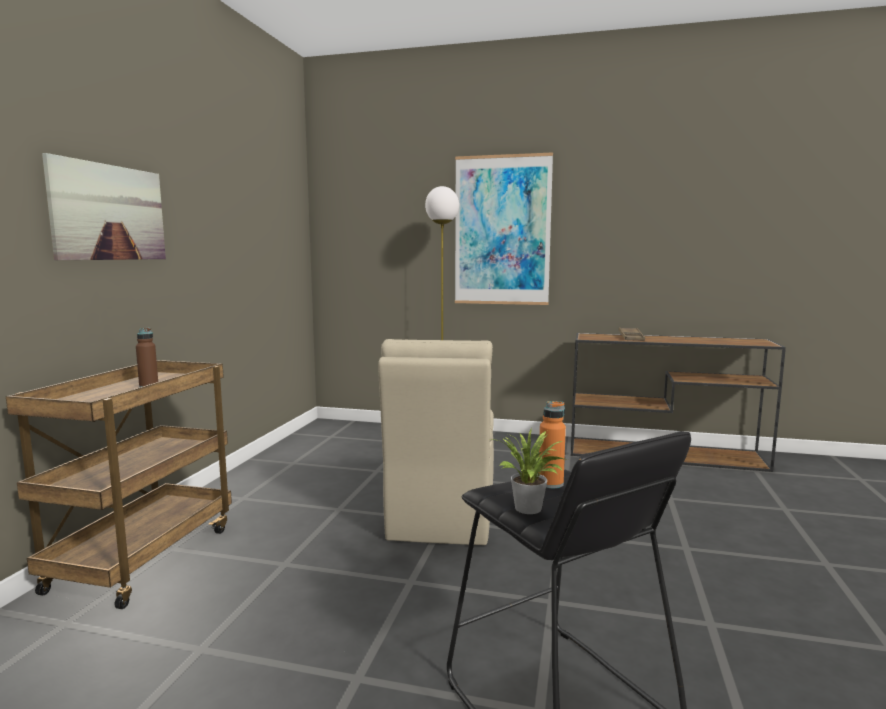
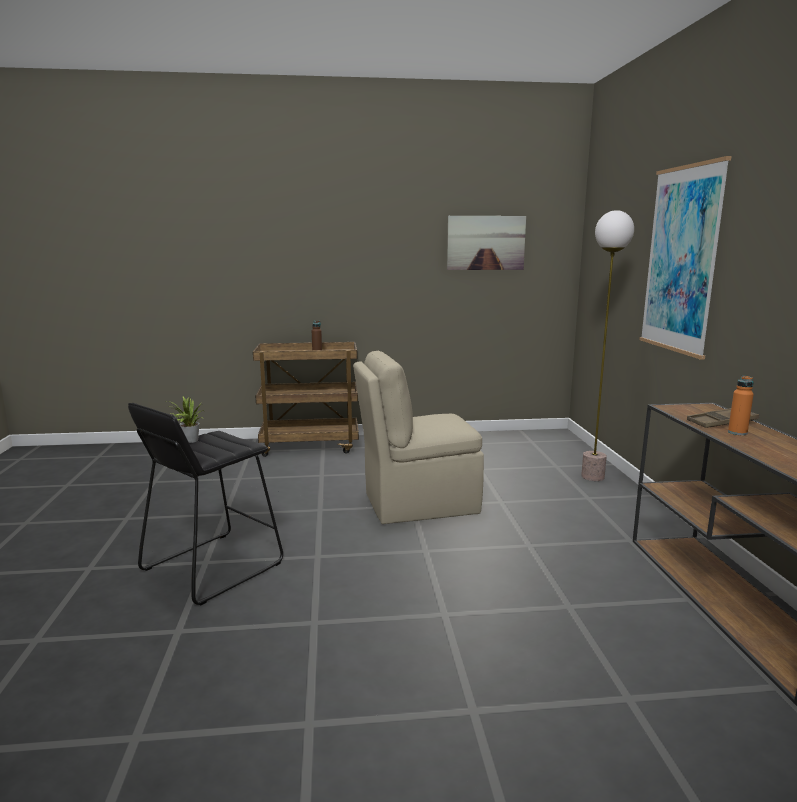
camera: 70 degrees right, 5 degrees up
(109, 212) = (337, 252): picture -> picture (486, 243)
(550, 483) = (228, 442): orange bottle -> orange bottle (737, 432)

